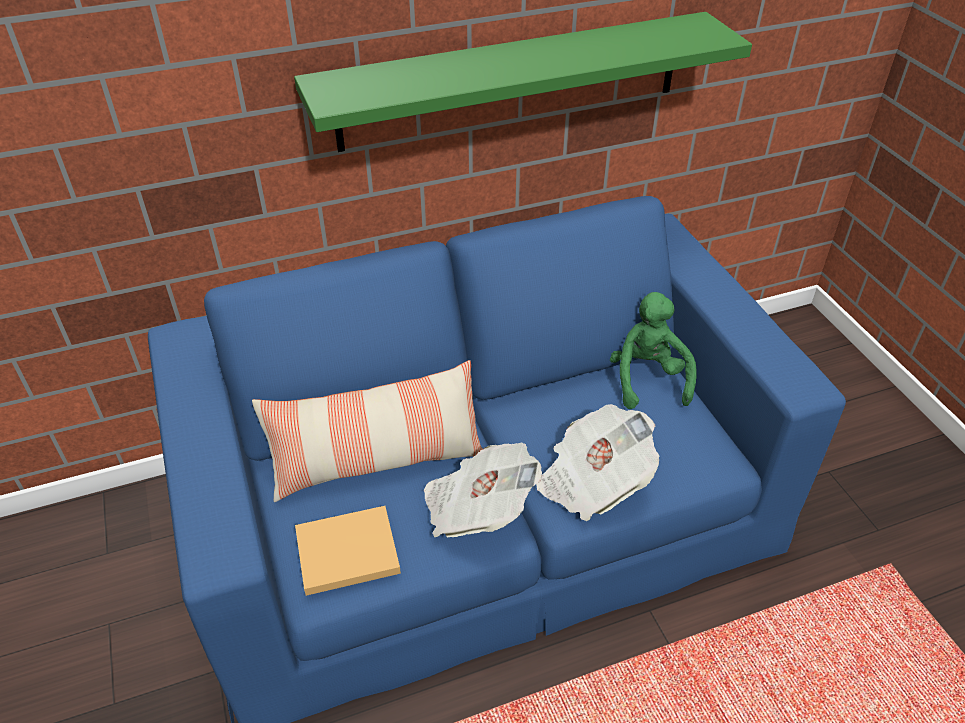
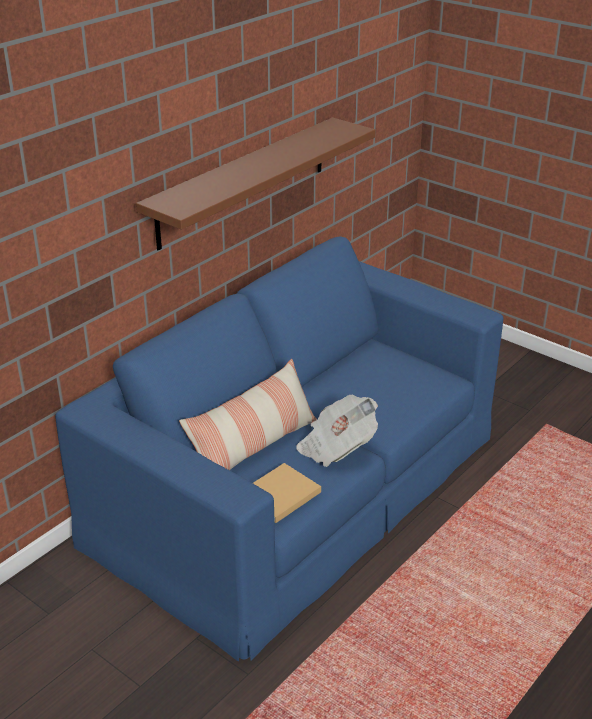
camera: 30 degrees left, 10 degrees down
(512, 81) = (244, 182): green shelf -> brown shelf
(593, 481) = (388, 412): newspaper -> none
(645, 378) = (375, 353): green plush toy -> none

